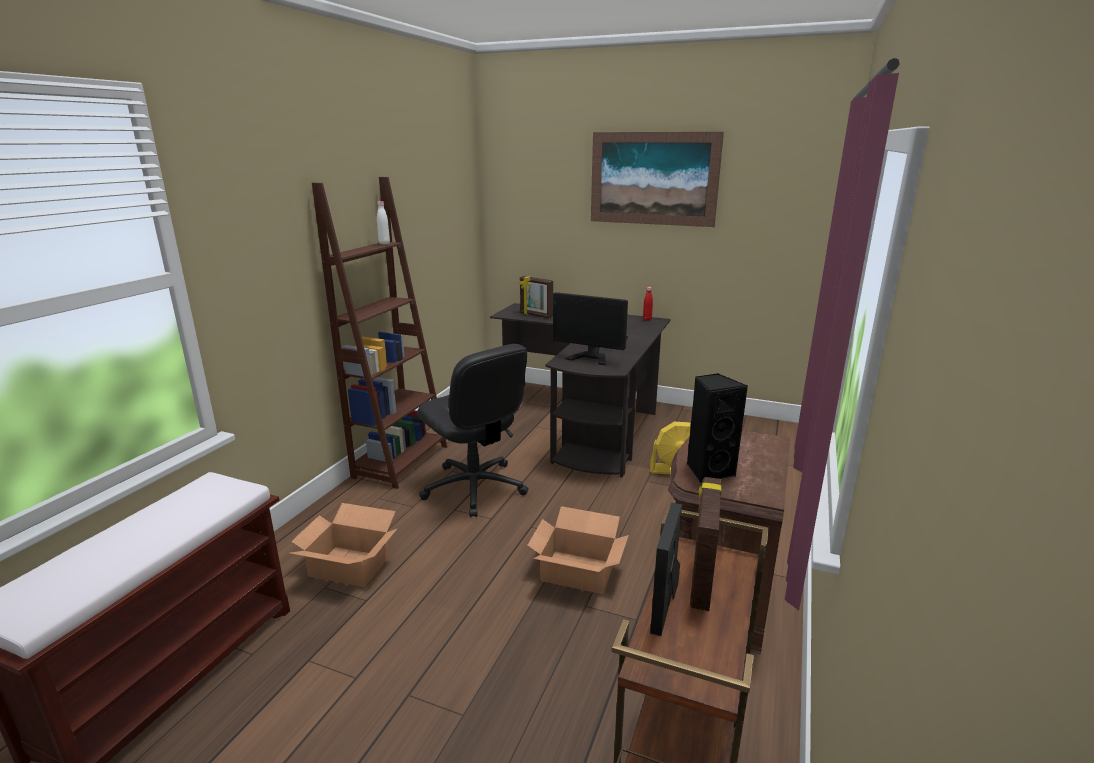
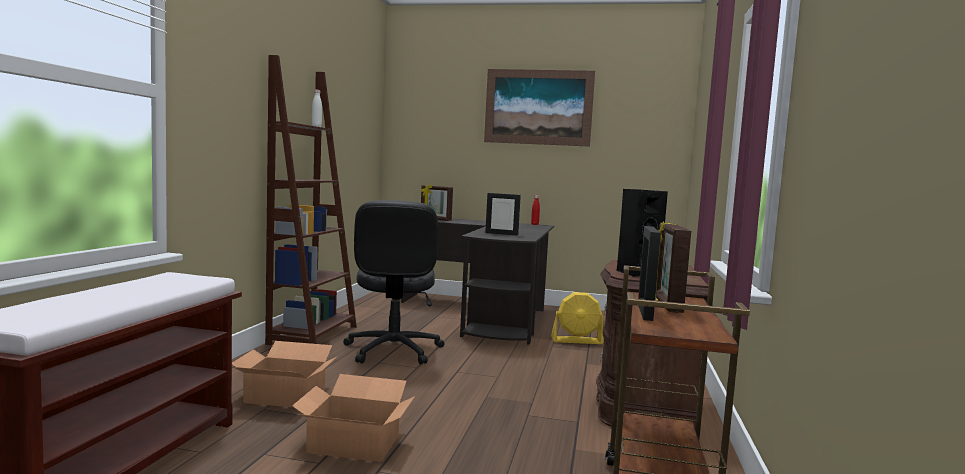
camera: 10 degrees left, 15 degrees down
(474, 488) = (393, 350): black office chair -> black office chair turned 45 degrees clockwise
(577, 571) = (511, 395): cardboard box -> cardboard box (353, 443)
(595, 354) = (501, 234): monitor -> picture frame

